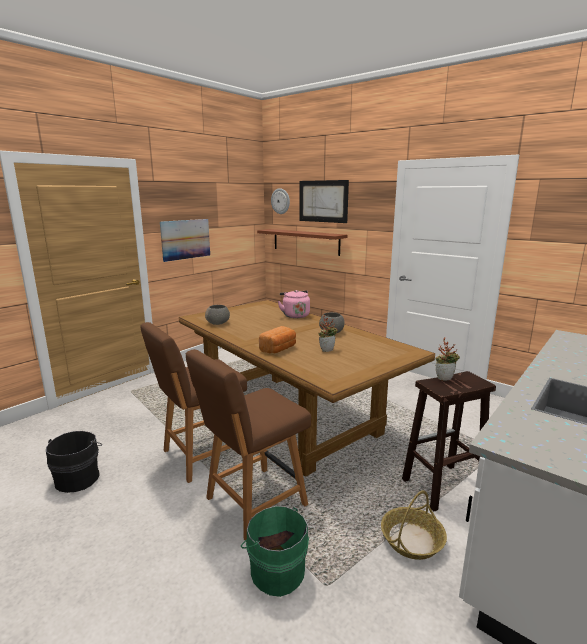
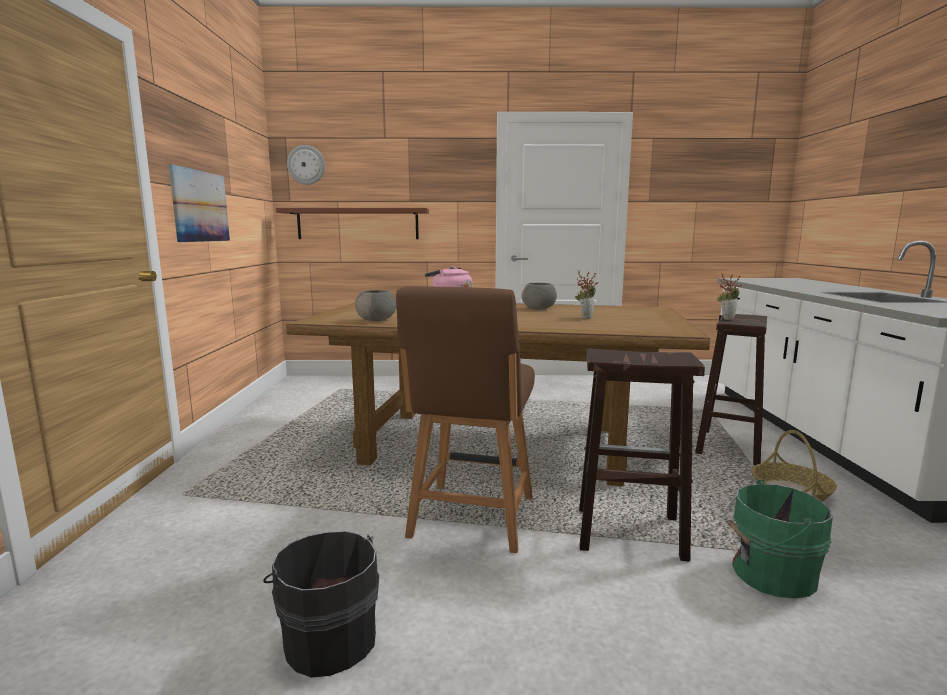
camera: 40 degrees left, 5 degrees down
(253, 503) = (627, 533): brown chair -> brown stool
(279, 349) = (538, 324): bread -> none
(323, 201) = (385, 164): picture -> none

